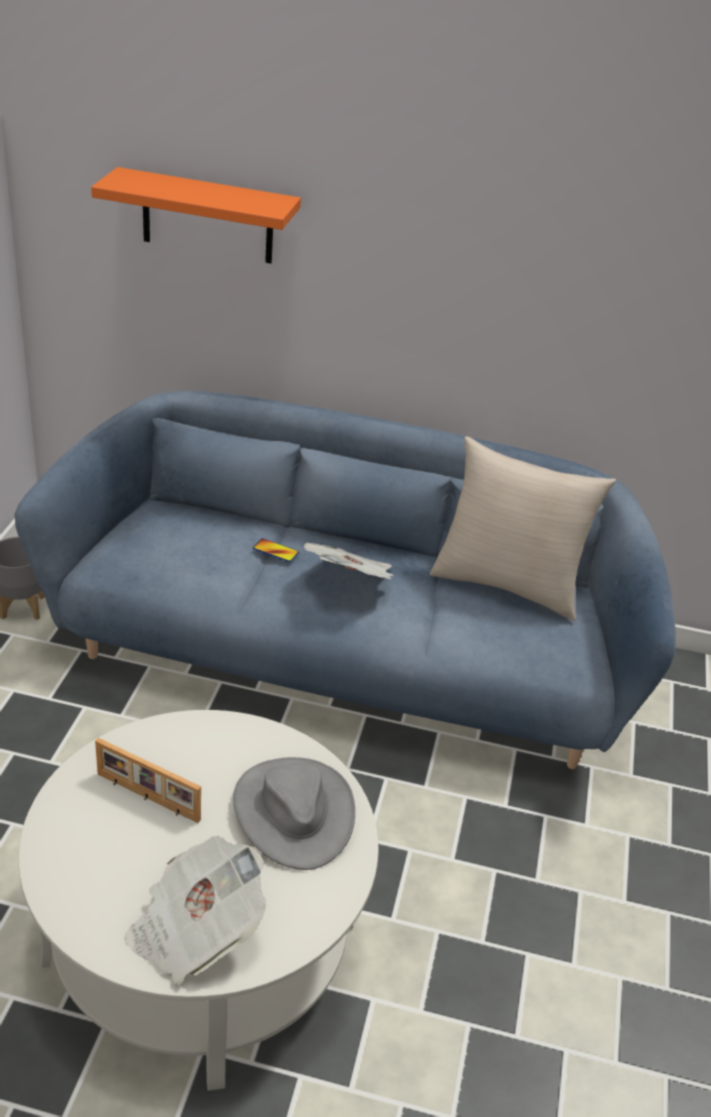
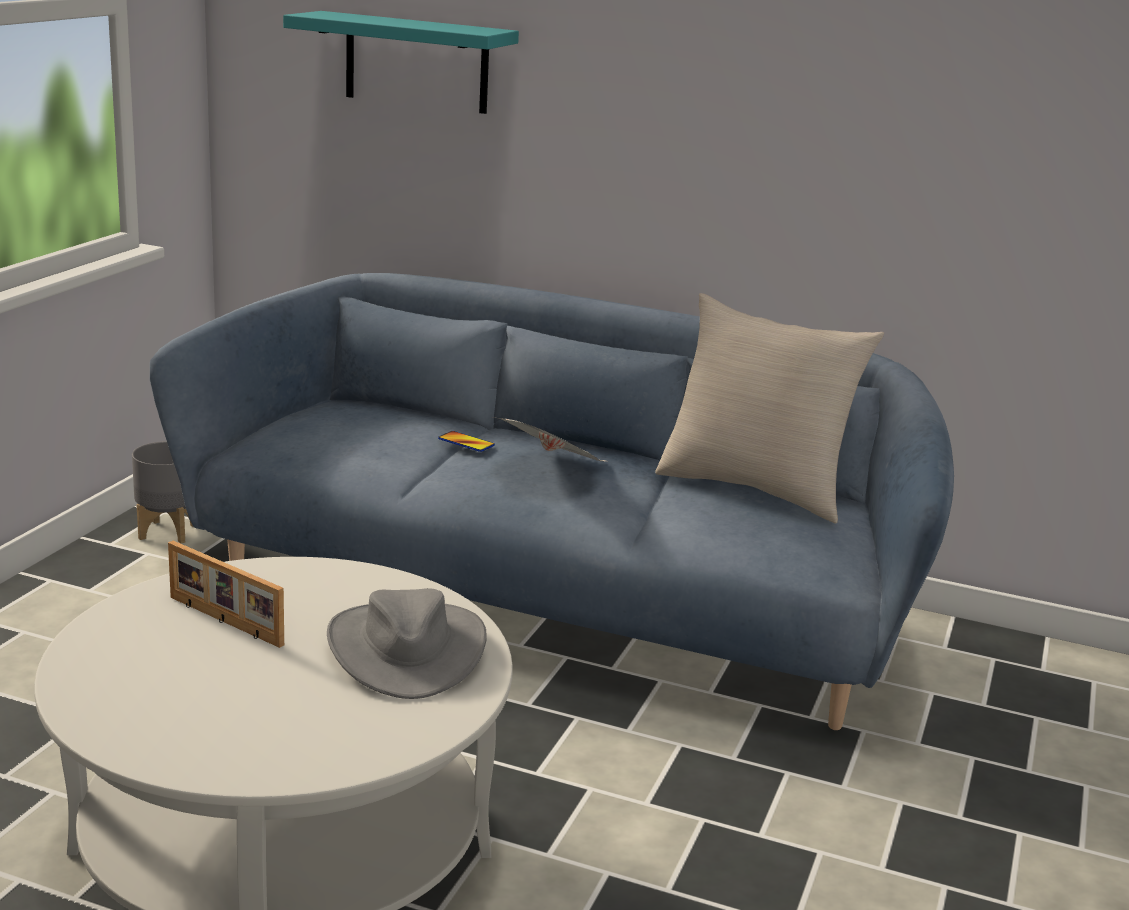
camera: 10 degrees right, 15 degrees down
(195, 930) = (237, 737): newspaper -> none
(207, 217) = (416, 63): orange shelf -> turquoise shelf

